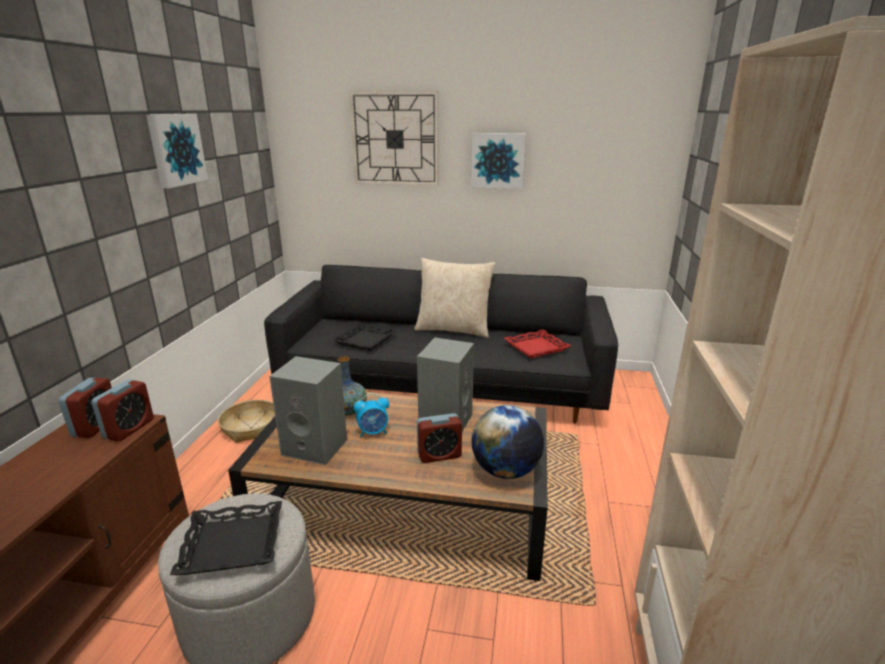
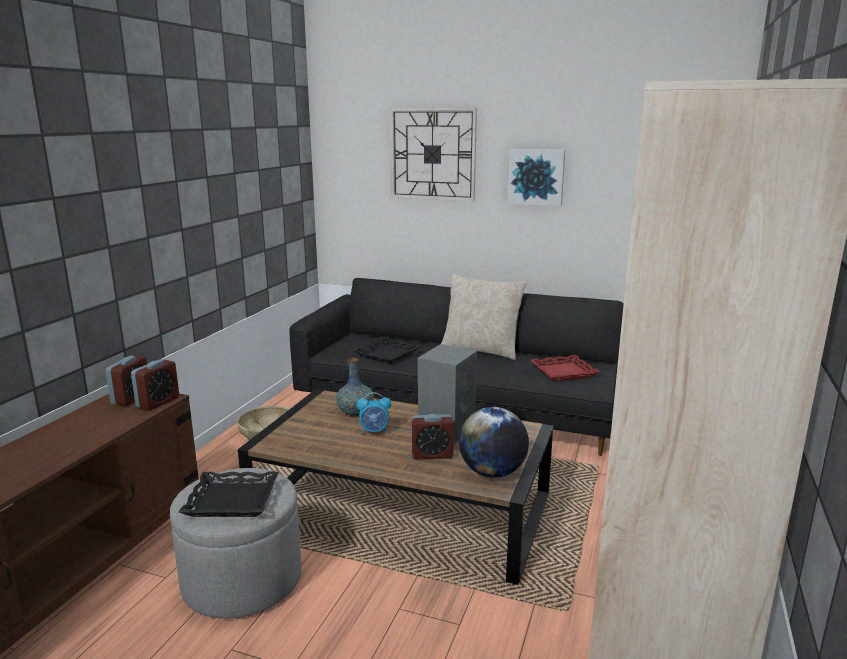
camera: 10 degrees right, 5 degrees down
(175, 149) = (222, 162): picture -> none
(316, 447) = (319, 438): grey speaker -> none

